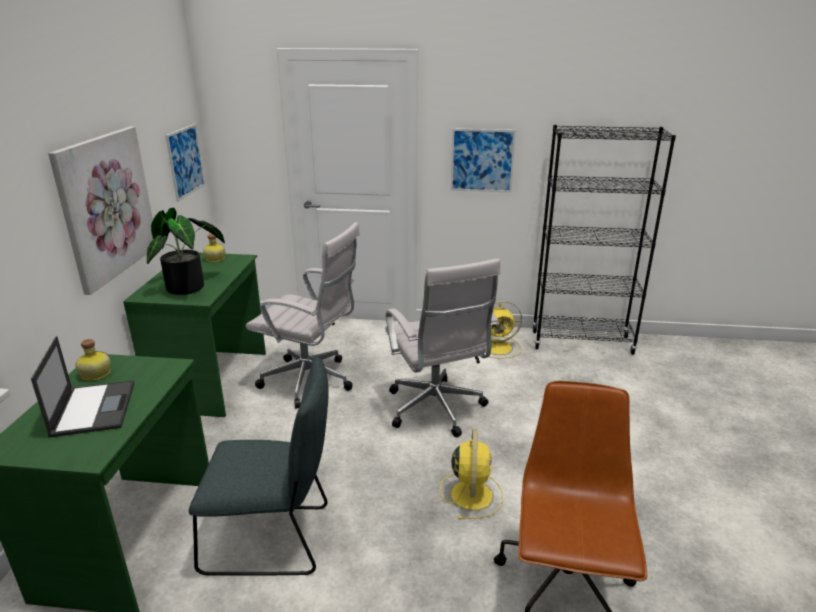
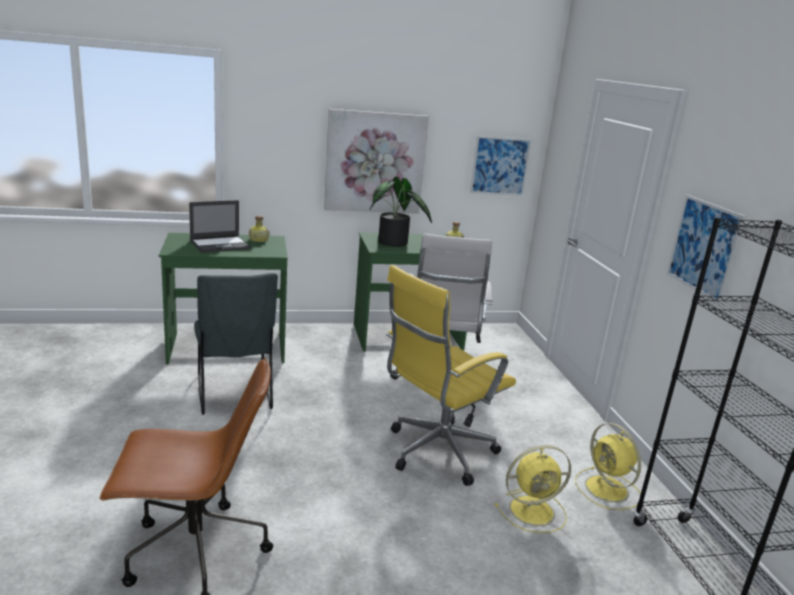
camera: 70 degrees right, 5 degrees down
(437, 410) = (436, 453): white office chair -> yellow office chair
(471, 493) = (313, 485): yellow fan -> yellow fan (533, 510)

